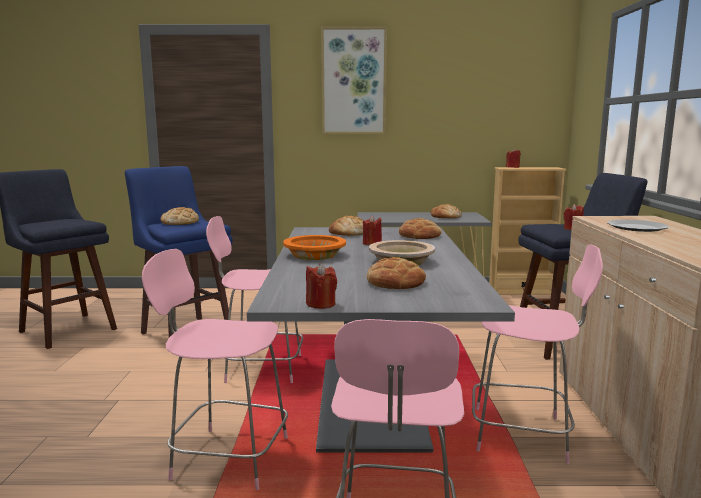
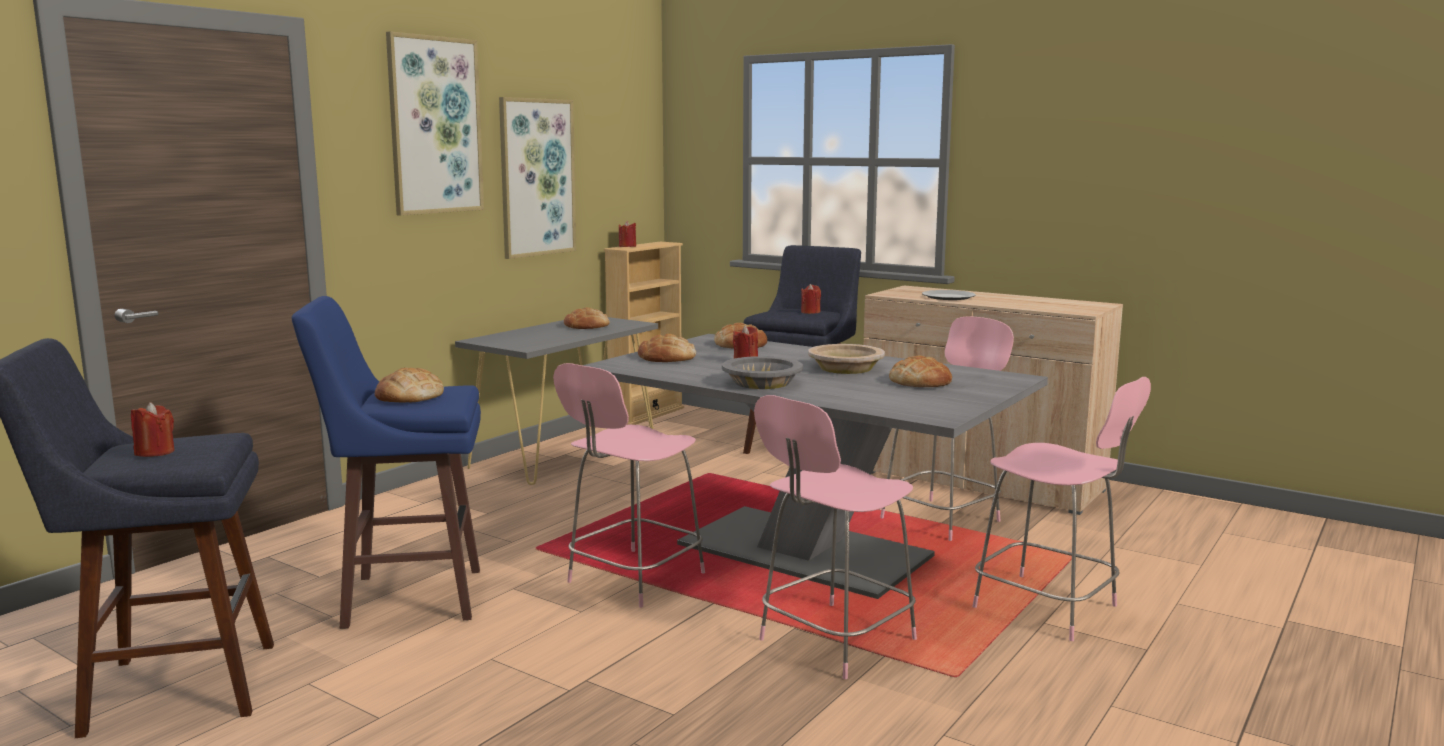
camera: 55 degrees left, 0 degrees up
(315, 255) = (762, 382): orange bowl -> grey bowl
(321, 304) = (961, 408): red candle -> red candle (155, 452)
(436, 115) = (537, 177): none -> picture

